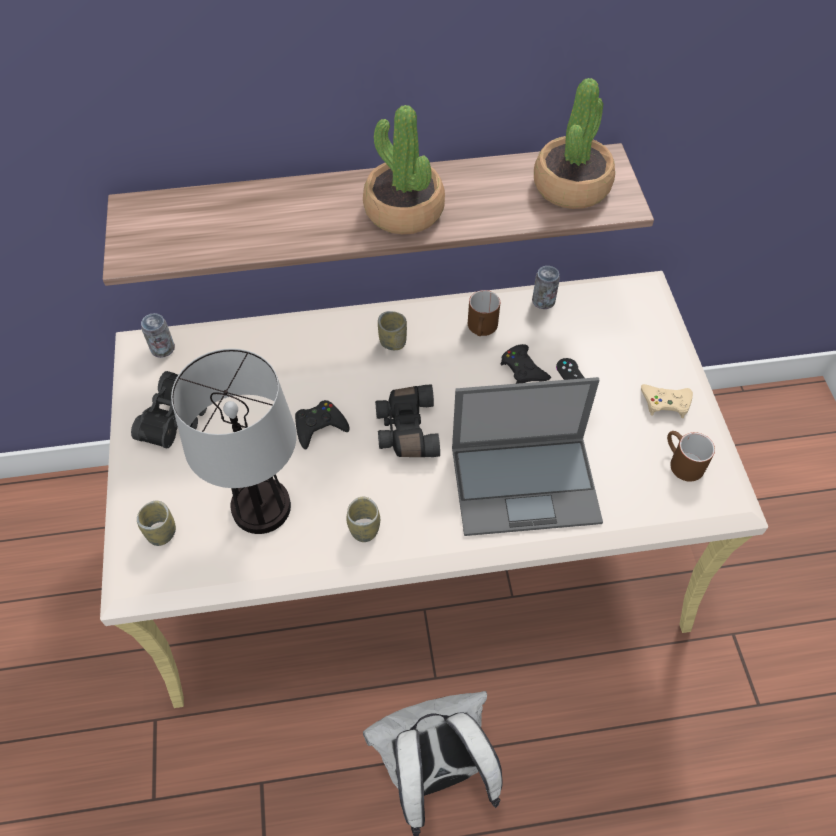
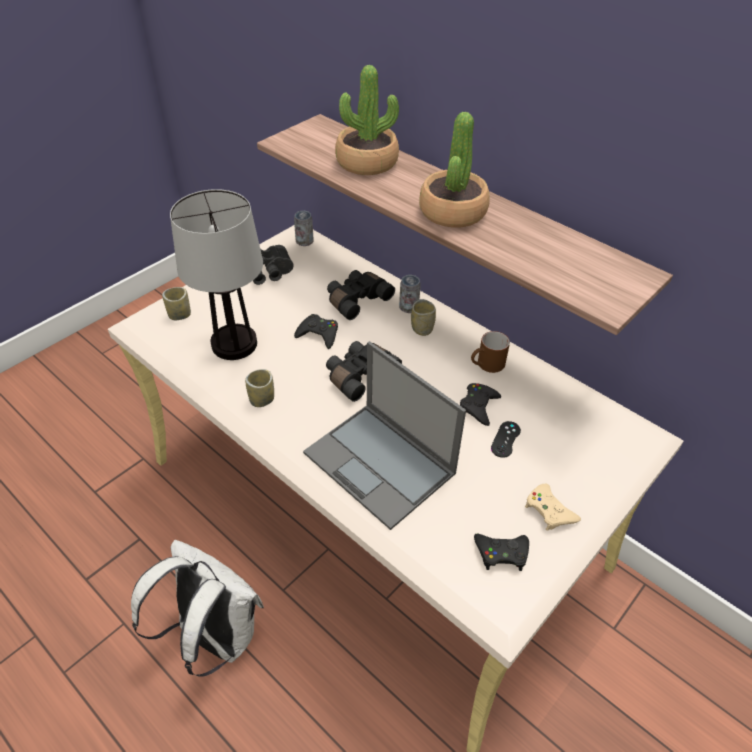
camera: 50 degrees right, 10 degrees down
(301, 364) = (356, 299): none -> black binoculars
(543, 301) = (553, 383): can -> can (408, 307)
(571, 186) = (587, 271): potted plant -> potted plant (367, 162)
(680, 463) = (501, 553): brown mug -> black game controller

